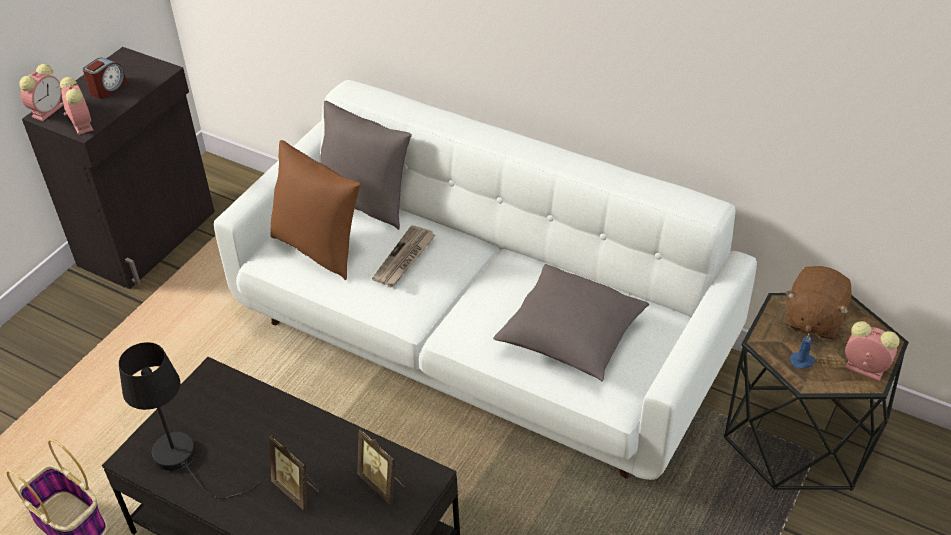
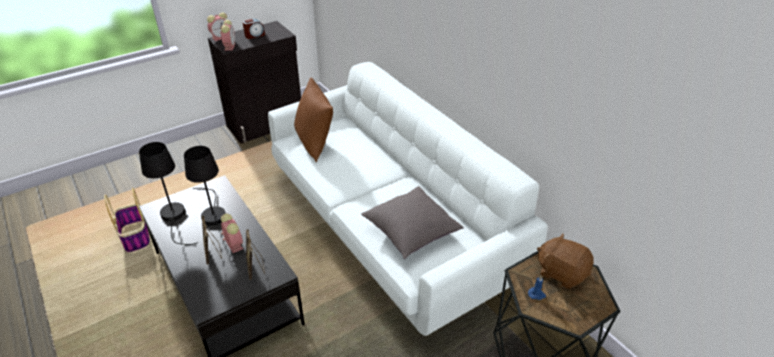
camera: 25 degrees right, 5 degrees down
(241, 426) = (213, 212): none -> black table lamp
(366, 203) = (355, 130): grey pillow -> none
(404, 258) = (352, 161): newspaper -> none
(812, 319) = (561, 272): brown plush toy -> brown plush toy turned 75 degrees clockwise
(863, 368) = (576, 314): alarm clock -> alarm clock (233, 244)

